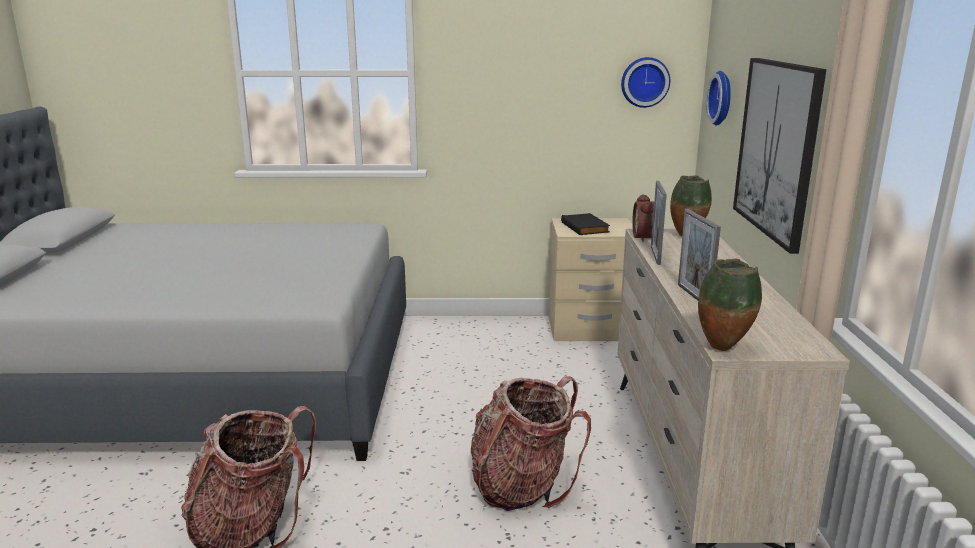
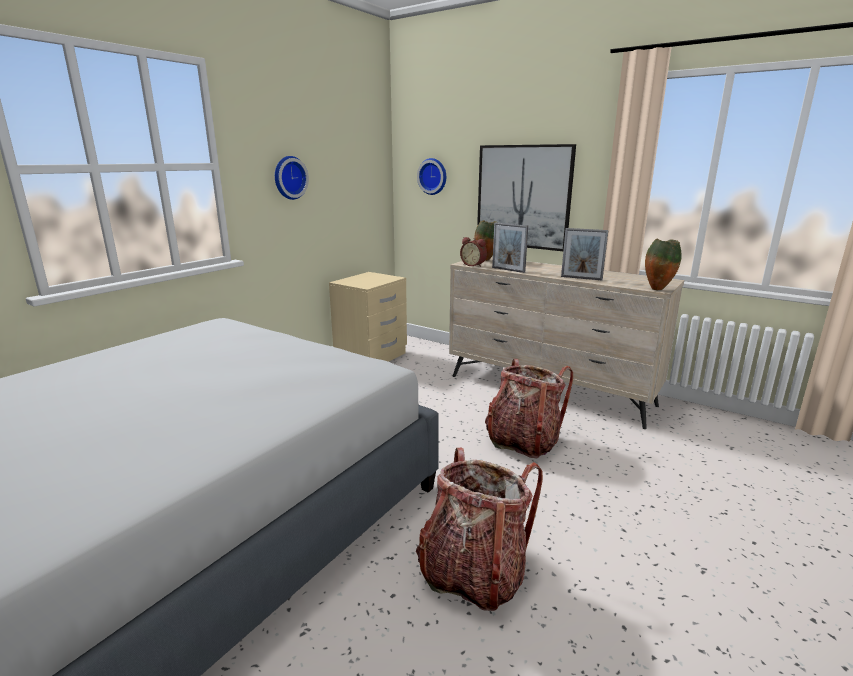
camera: 55 degrees left, 0 degrees up
(586, 227) = (366, 281): black book -> none
(644, 82) = (367, 170): wall clock -> wall clock (289, 177)

